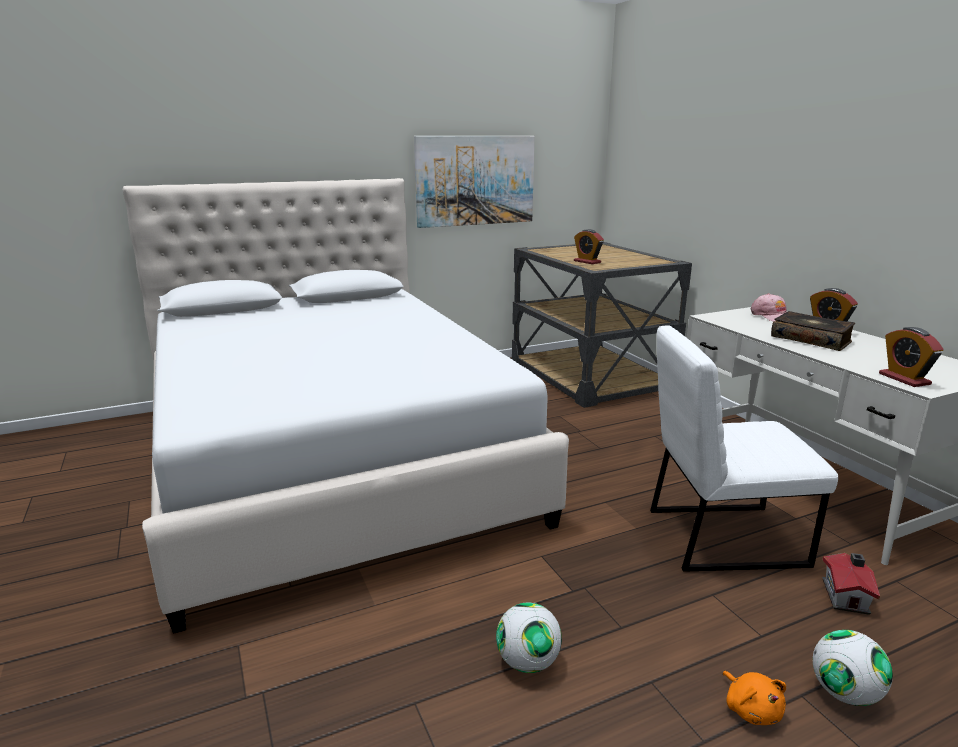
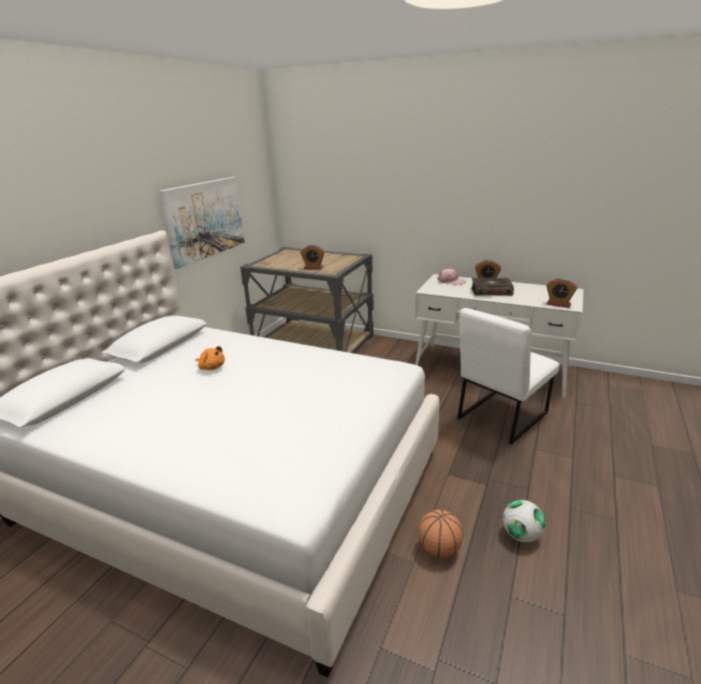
camera: 40 degrees left, 5 degrees up
(414, 612) = (439, 549): none -> basketball
(751, 709) = (610, 493): orange plush toy -> orange plush toy (211, 367)
(844, 693) = (622, 464): football -> none
(846, 595) = (572, 420): toy house -> none

